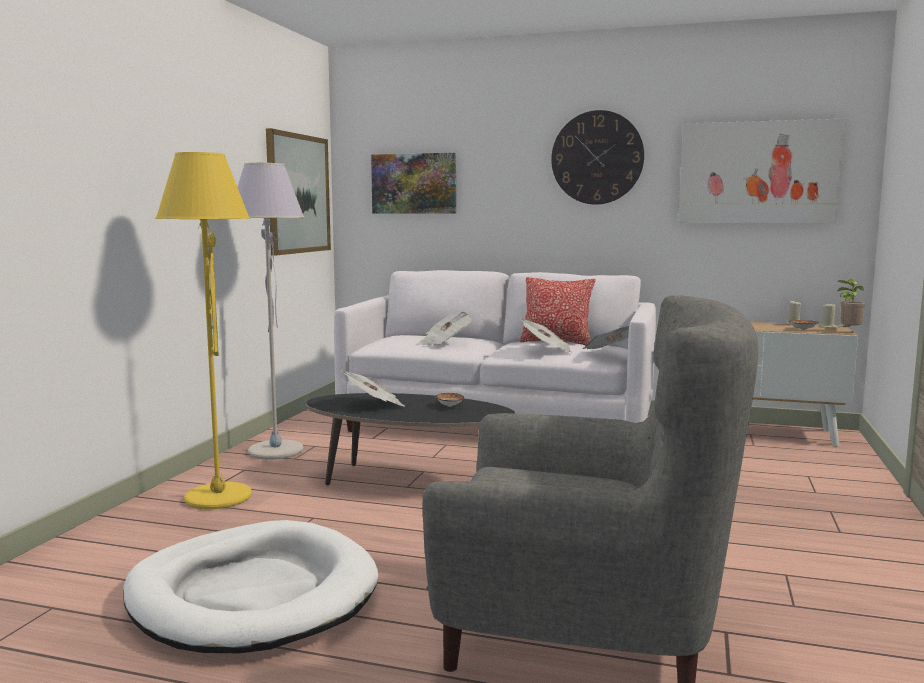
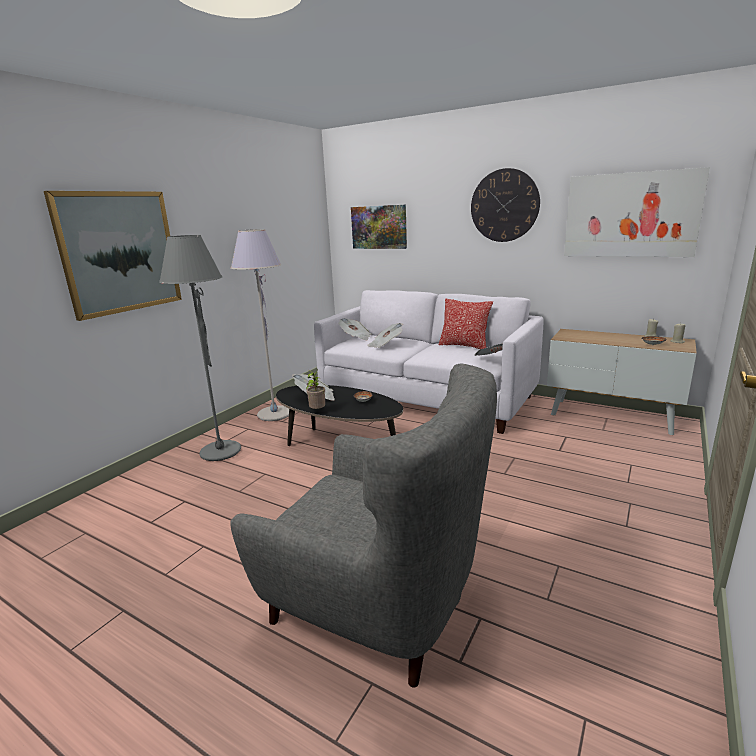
camera: 15 degrees right, 10 degrees up
(218, 498) = (220, 451): yellow floor lamp -> grey floor lamp
(252, 595) = (194, 537): white dog bed -> none
(298, 194) = (298, 239): picture -> picture (120, 252)
(547, 350) = (450, 355): newspaper -> newspaper (355, 337)
(848, 331) = (691, 348): potted plant -> potted plant (317, 411)

